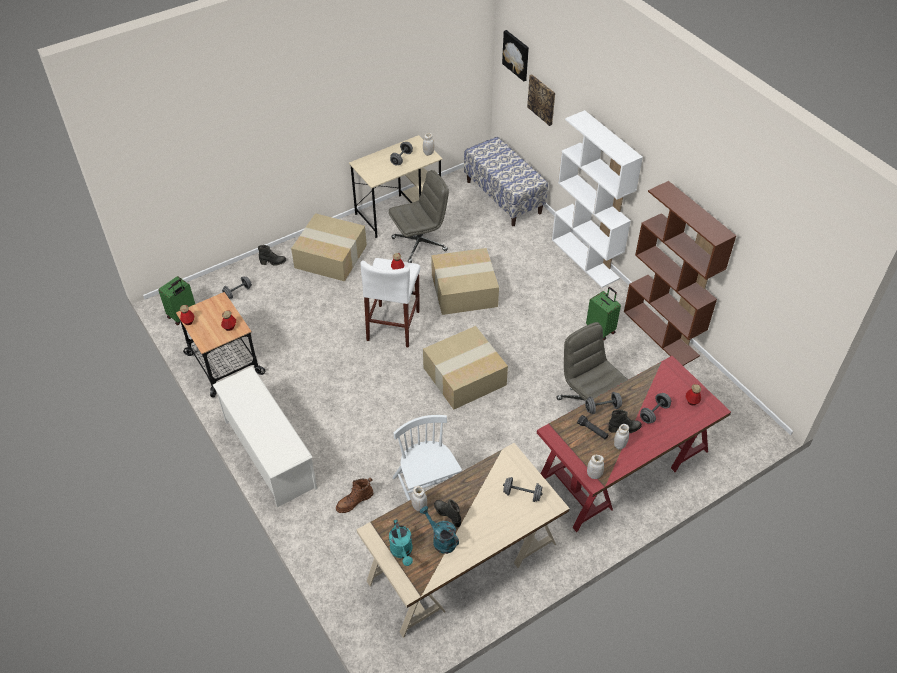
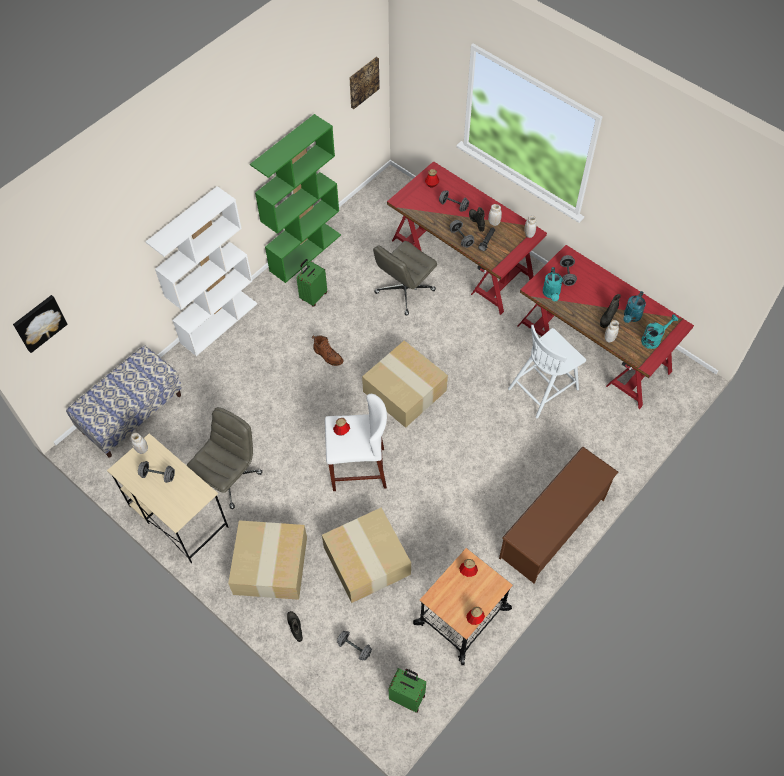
camera: 105 degrees left, 10 degrees up
(269, 454) = (553, 528): white shoe rack -> brown shoe rack
(354, 501) = (572, 440): brown boot -> brown boot (328, 356)
(420, 244) = (229, 478): grey office chair -> grey office chair turned 75 degrees clockwise
(463, 563) = (594, 348): beige desk -> red desk
(465, 289) = (289, 417): cardboard box -> cardboard box (365, 560)
(498, 470) = (551, 294): none -> turquoise watering can
(542, 99) = (92, 306): picture -> picture (363, 82)
(661, 333) = (305, 252): brown bookcase -> green bookcase

